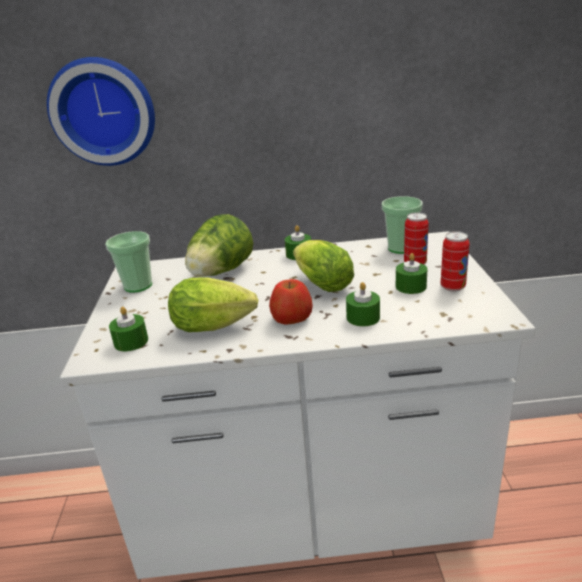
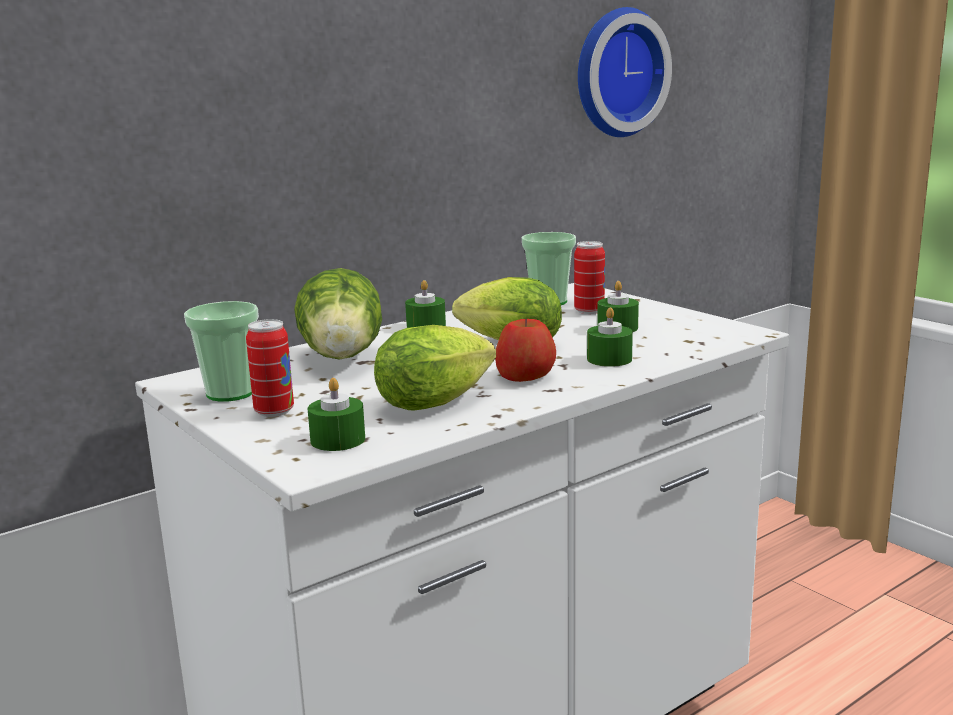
camera: 35 degrees left, 10 degrees down
(104, 111) = (127, 114): wall clock -> wall clock (616, 73)
(452, 287) = (663, 321): can -> can (274, 411)

